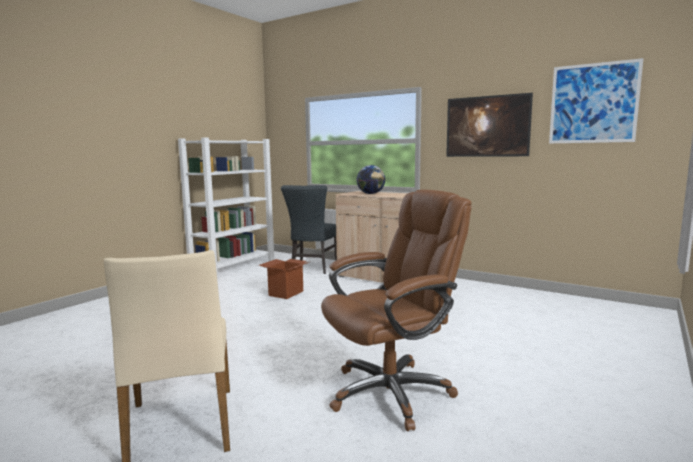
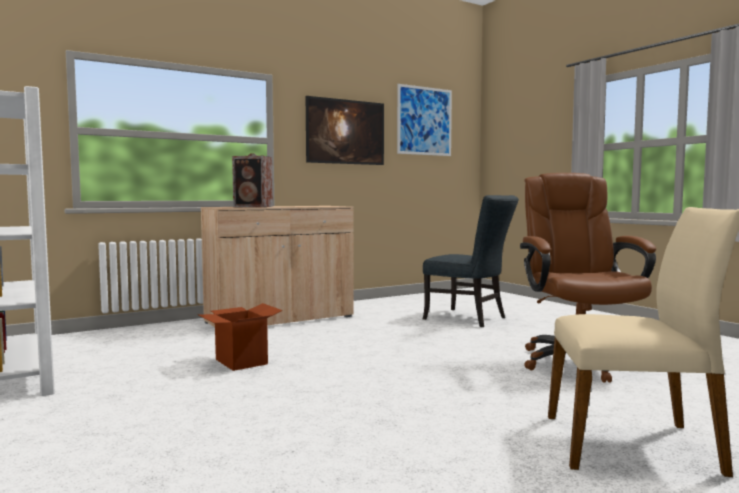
camera: 65 degrees left, 5 degrees down
(312, 268) = (150, 338): grey chair -> grey chair (470, 318)
(371, 194) = (254, 206): globe -> speaker

